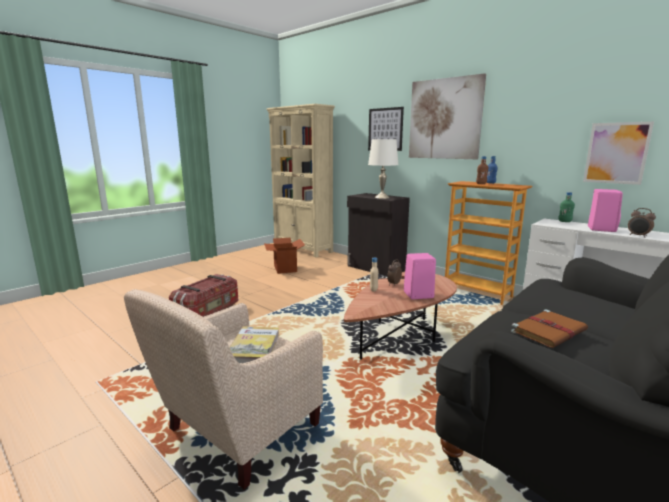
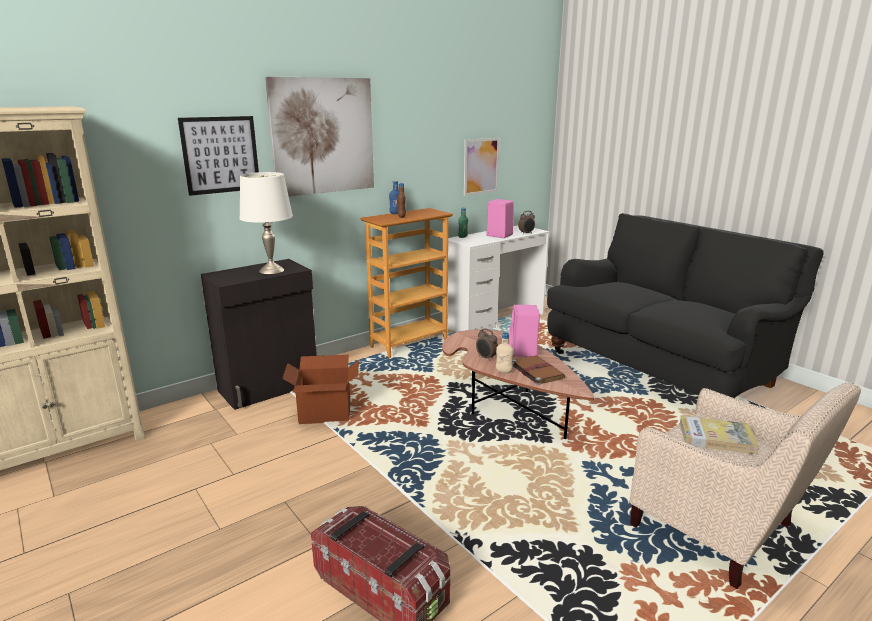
camera: 80 degrees left, 5 degrees up
(284, 268) = (184, 481): cardboard box -> cardboard box (325, 414)
(549, 330) = (686, 306): brown book -> brown book (536, 371)

